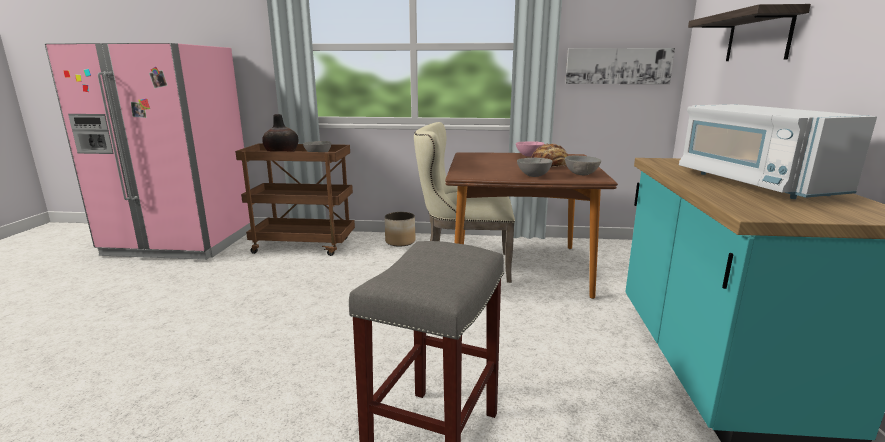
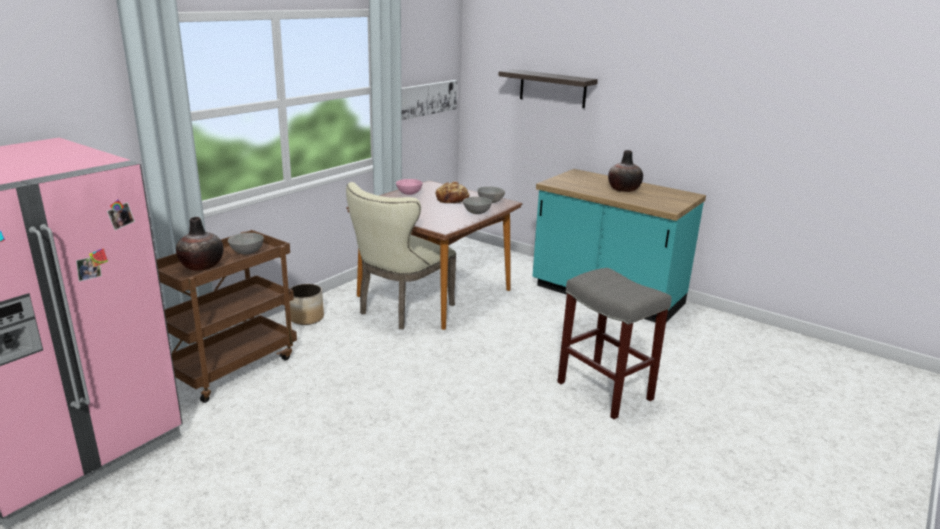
camera: 60 degrees left, 5 degrees up
(753, 183) = (623, 189): white microwave -> vase

